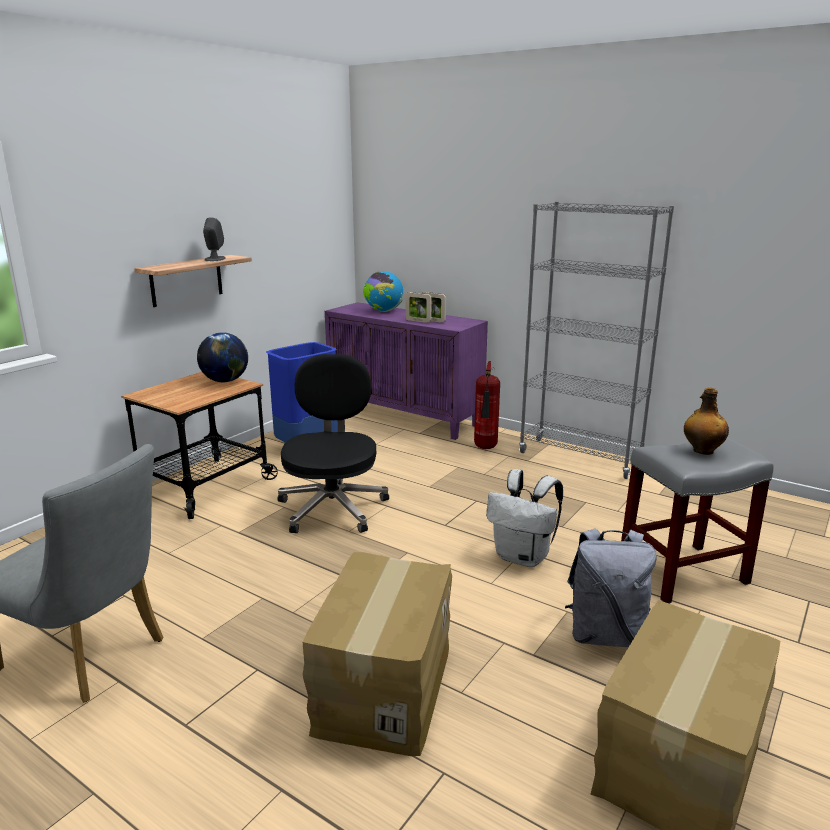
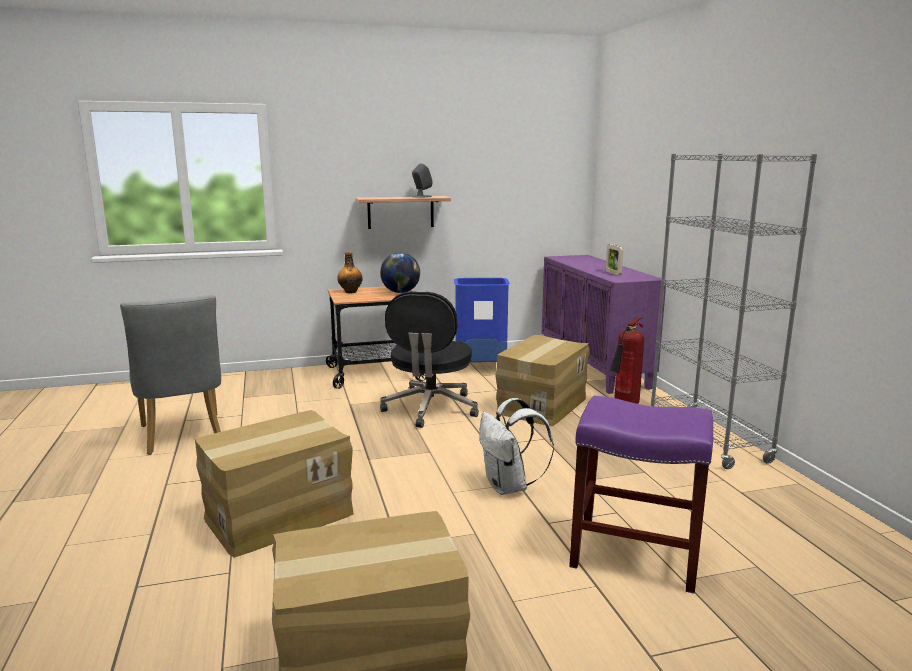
camera: 40 degrees right, 5 degrees down
(332, 507) = (430, 409): black office chair -> black office chair turned 150 degrees clockwise
(383, 311) = (590, 262): globe -> none
(418, 321) = (599, 271): picture frame -> none
(422, 469) = (541, 405): none -> cardboard box
(605, 635) = (474, 560): grey backpack -> none
(682, 574) = (633, 555): grey stool -> purple stool
(702, 451) = (649, 413): bottle -> bottle (350, 292)

